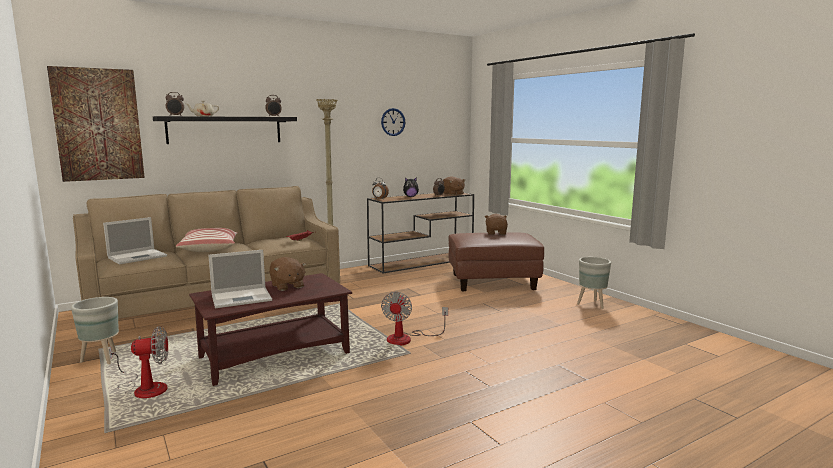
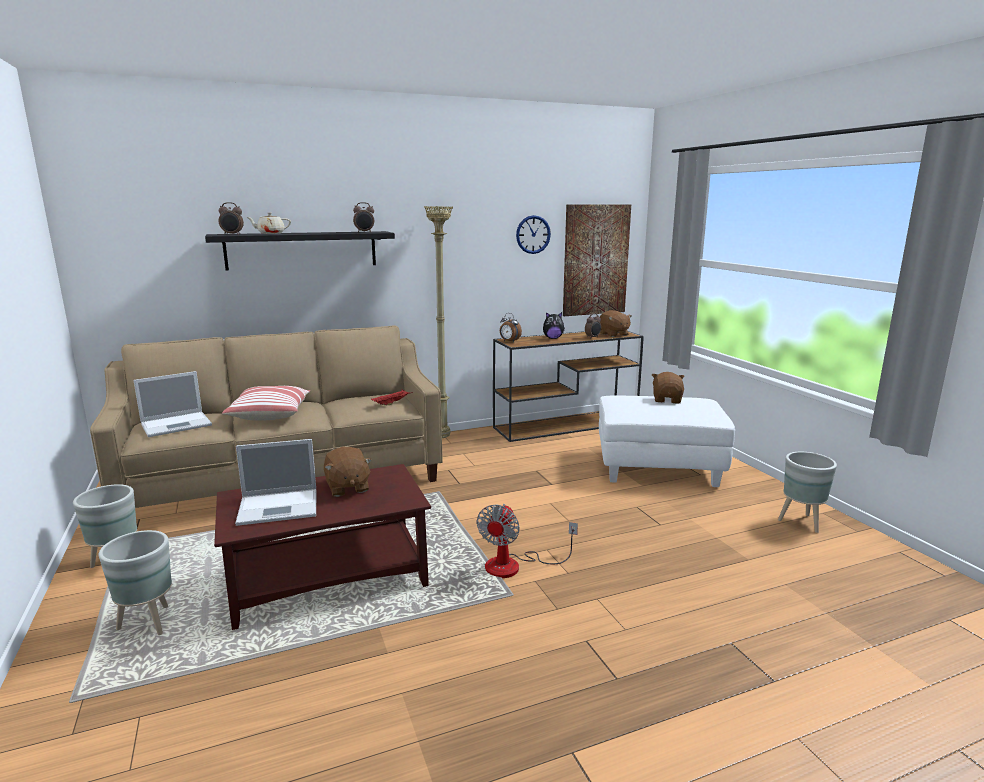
camera: 10 degrees right, 5 degrees up
(98, 124) = (138, 246): picture -> picture (595, 260)
(144, 388) = (148, 623): fan -> grey planter
(492, 282) = (657, 468): brown ottoman -> white ottoman

